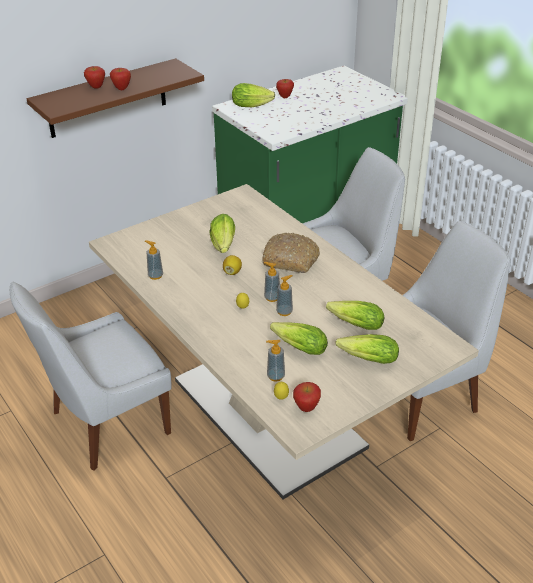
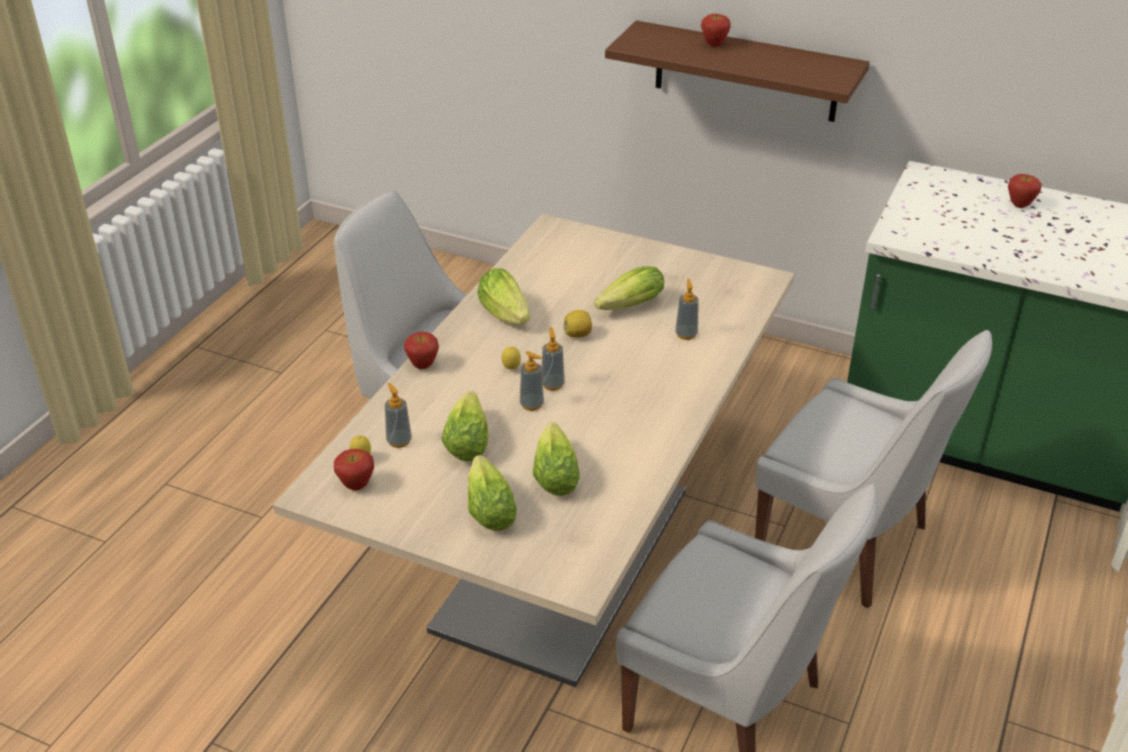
camera: 60 degrees right, 0 degrees up
(122, 89) = (731, 60): apple -> apple (423, 366)
(155, 276) = (518, 282): soap dispenser -> soap dispenser (686, 334)
(253, 105) = (956, 189): lettuce -> lettuce (507, 316)
(291, 260) = (650, 372): bread -> none

